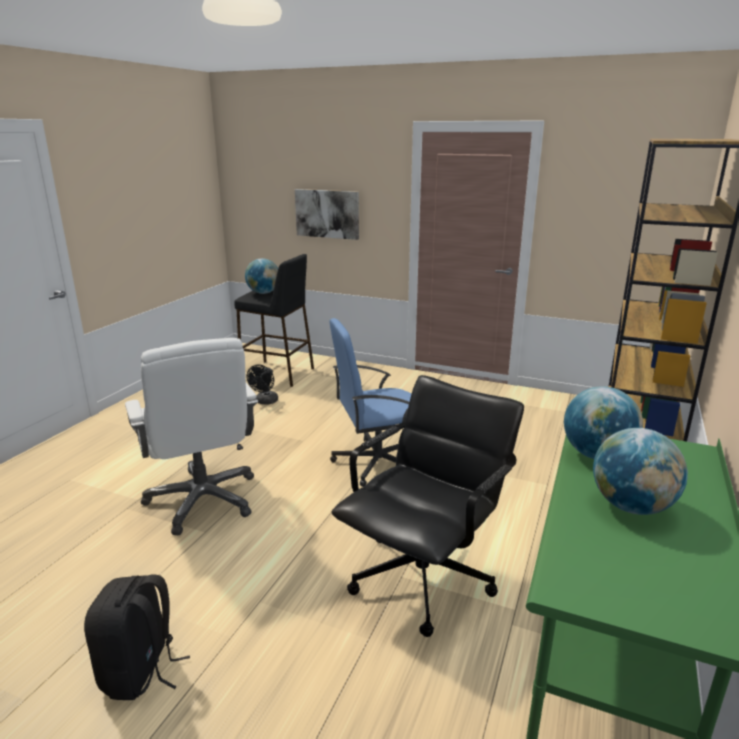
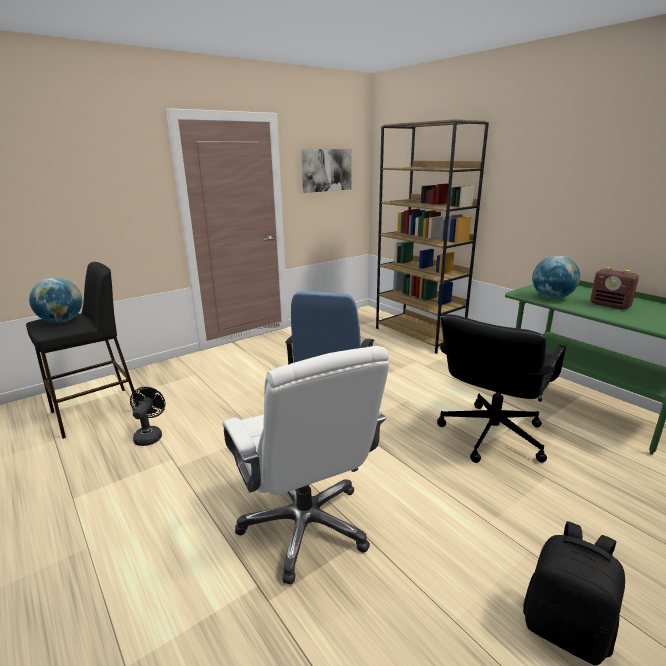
camera: 60 degrees left, 0 degrees up
(203, 500) = (306, 525): white office chair -> white office chair turned 60 degrees clockwise
(265, 402) = (150, 435): black fan -> black fan turned 135 degrees counterclockwise
(327, 213) = (79, 214): picture -> picture (326, 170)
(424, 578) = (490, 435): black office chair -> black office chair turned 120 degrees counterclockwise
(631, 506) = (610, 305): globe -> radio

